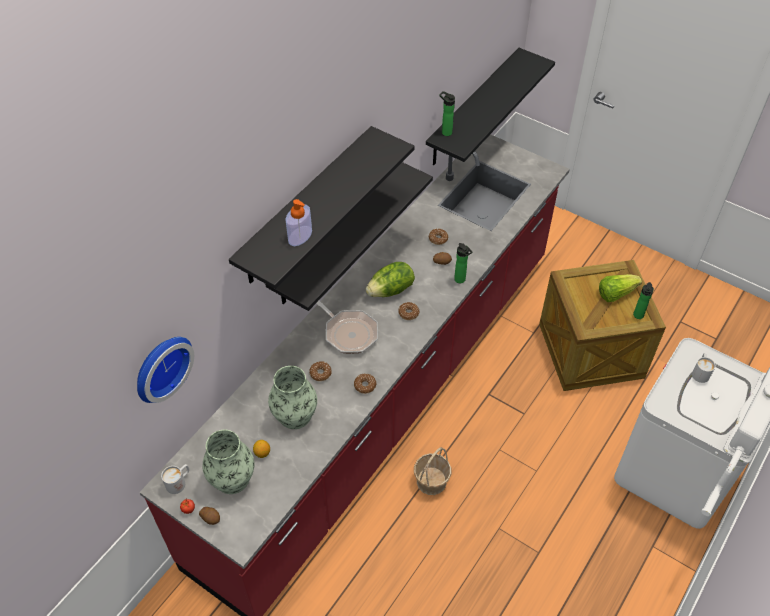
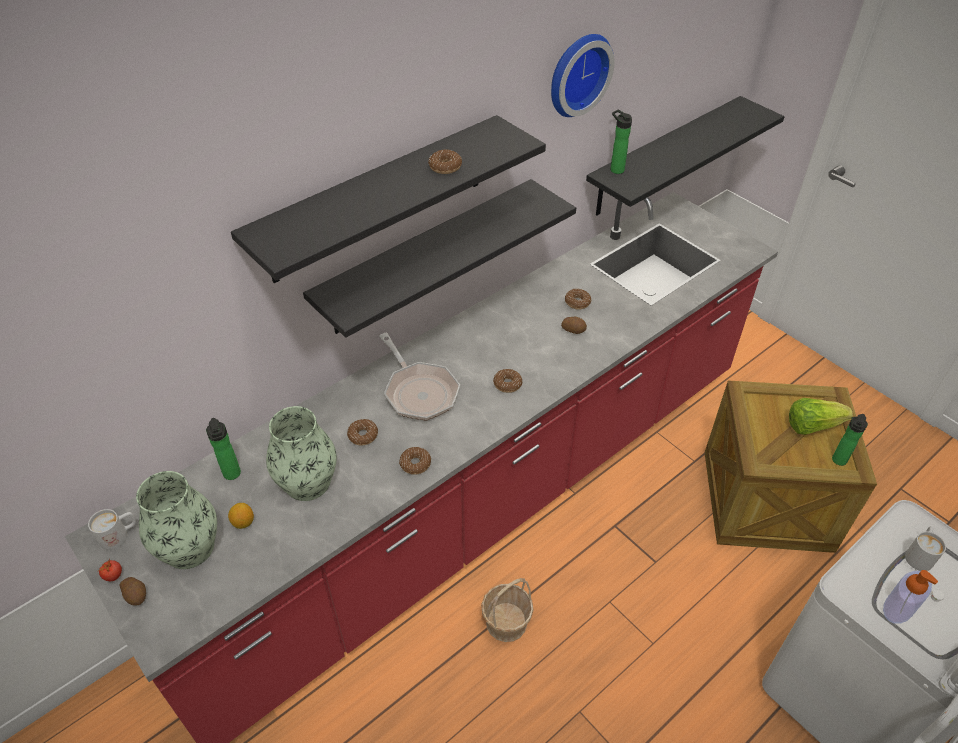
camera: 15 degrees right, 5 degrees down
(160, 366) = (100, 360): wall clock -> wall clock (576, 73)
(300, 236) = (340, 221): soap dispenser -> soap dispenser (898, 607)
(353, 178) = (445, 167): none -> donut
(391, 290) = (494, 352): lettuce -> none
(461, 280) = (591, 357): bottle -> bottle (232, 475)

